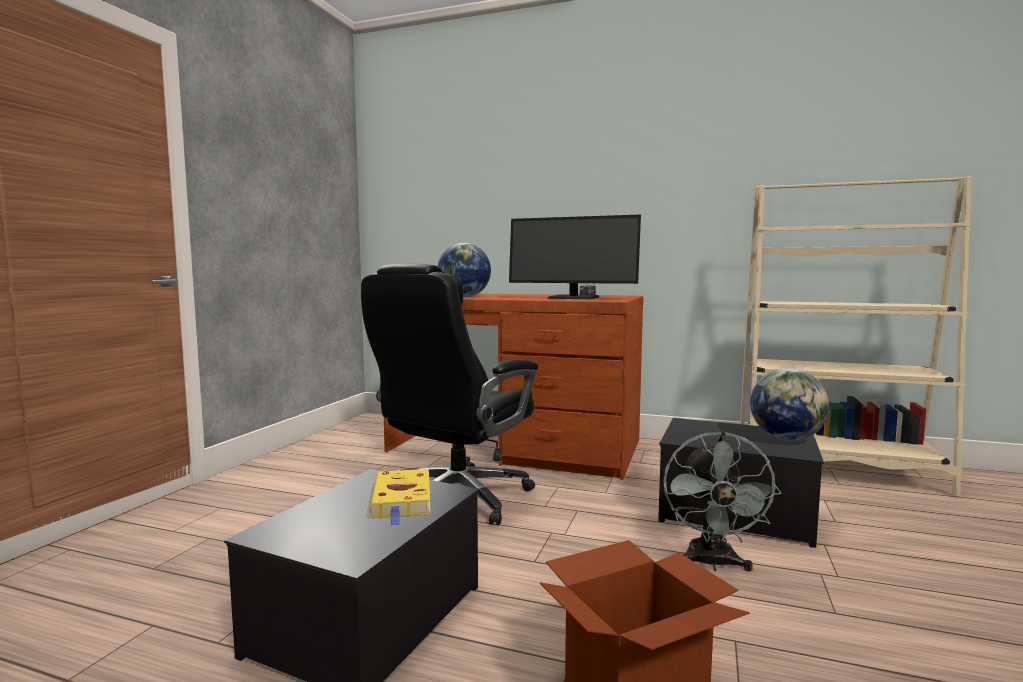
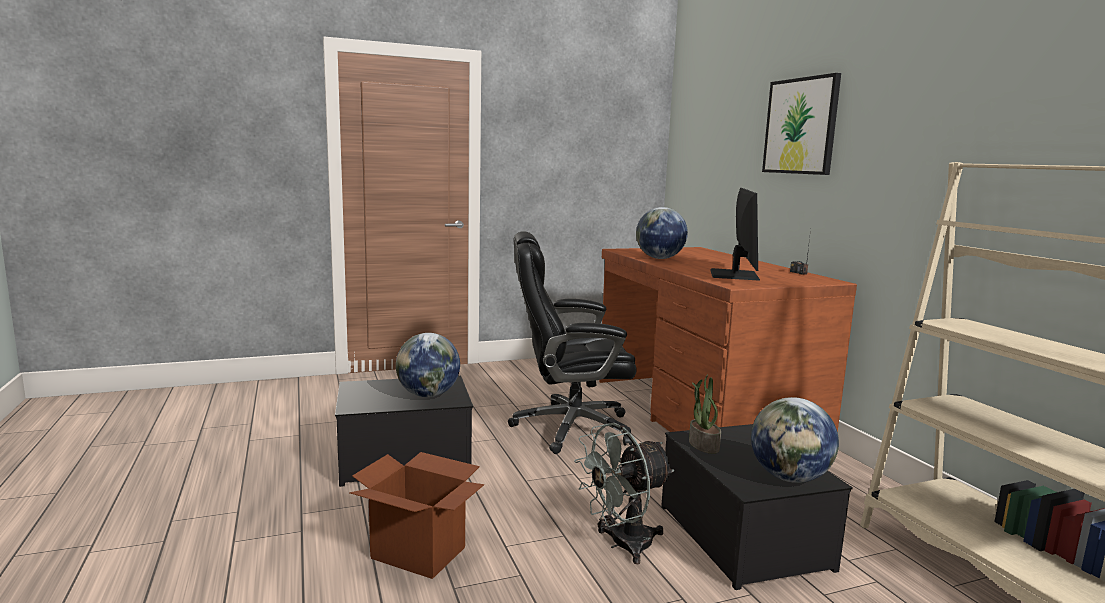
camera: 50 degrees right, 5 degrees up
(402, 500) = (428, 395): yellow book -> globe
(553, 170) = (801, 126): none -> picture
(573, 298) = (736, 275): monitor -> monitor turned 150 degrees counterclockwise
(701, 441) = (703, 445): none -> potted plant

